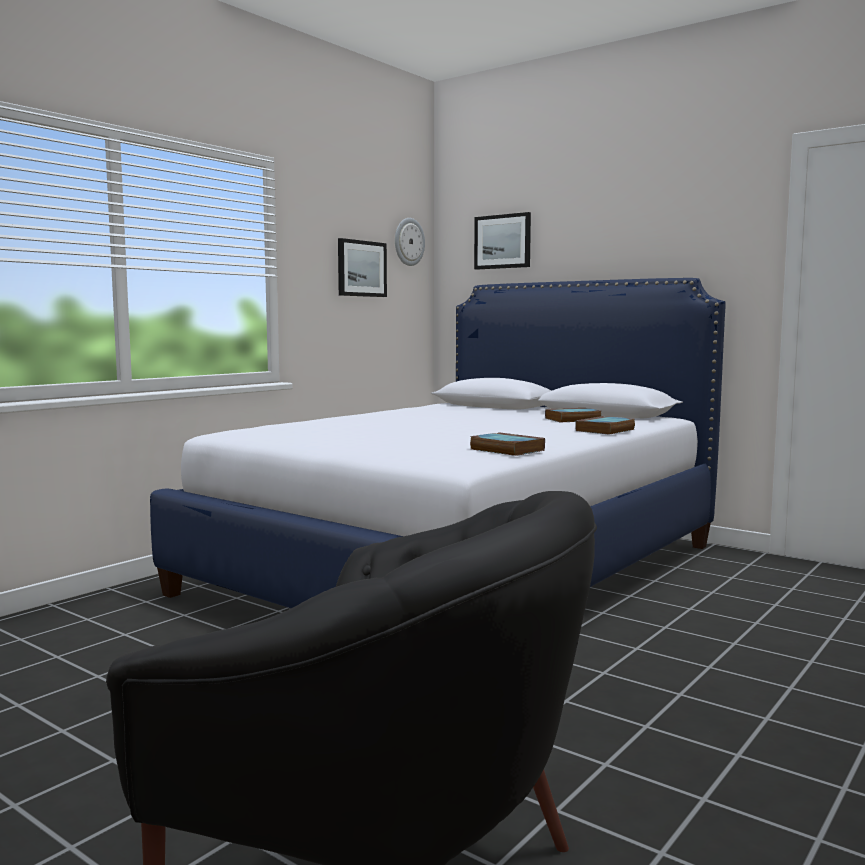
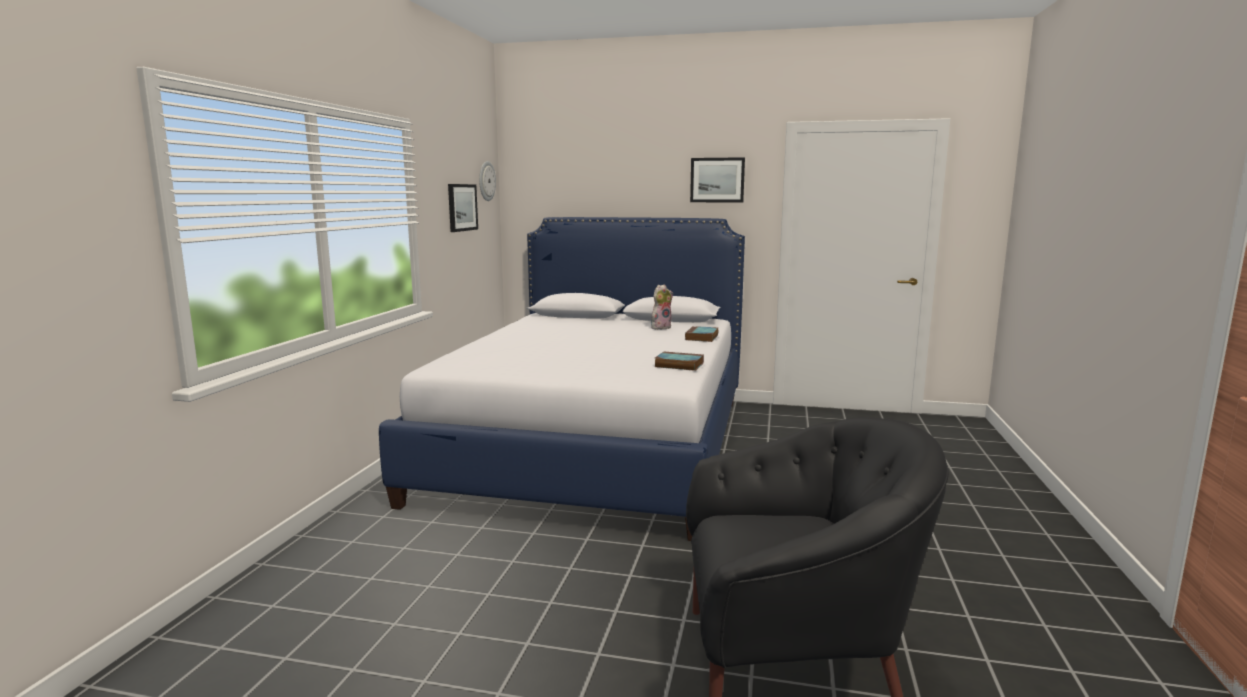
camera: 25 degrees left, 5 degrees up
(503, 241) = (564, 182): picture -> picture (717, 180)
(572, 419) = (661, 327): book -> plush toy

